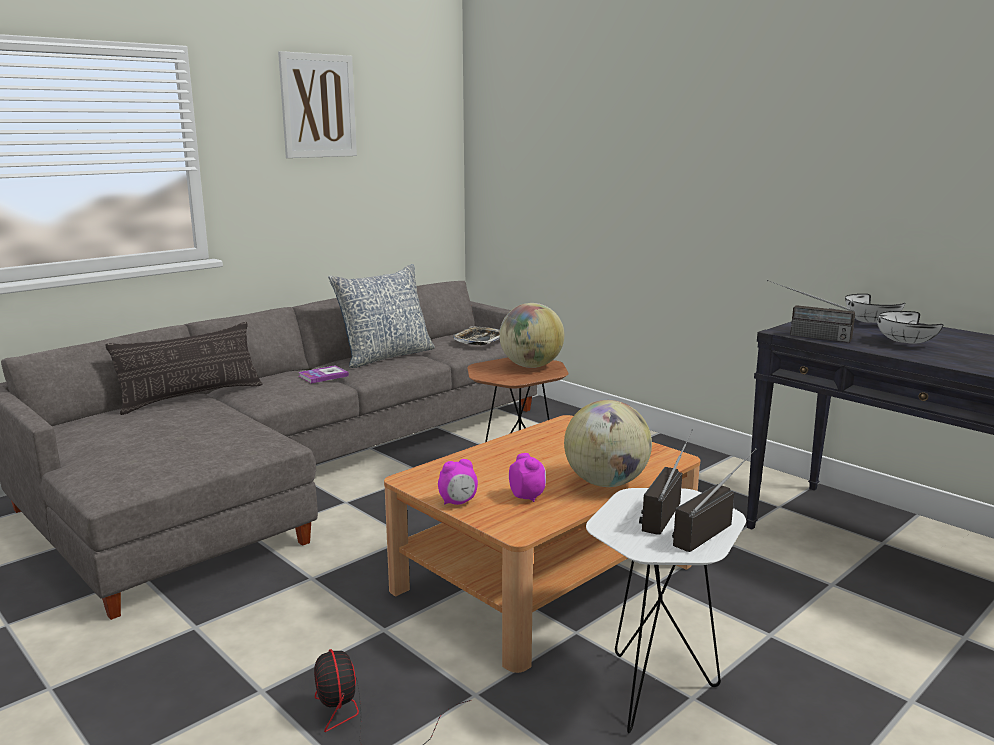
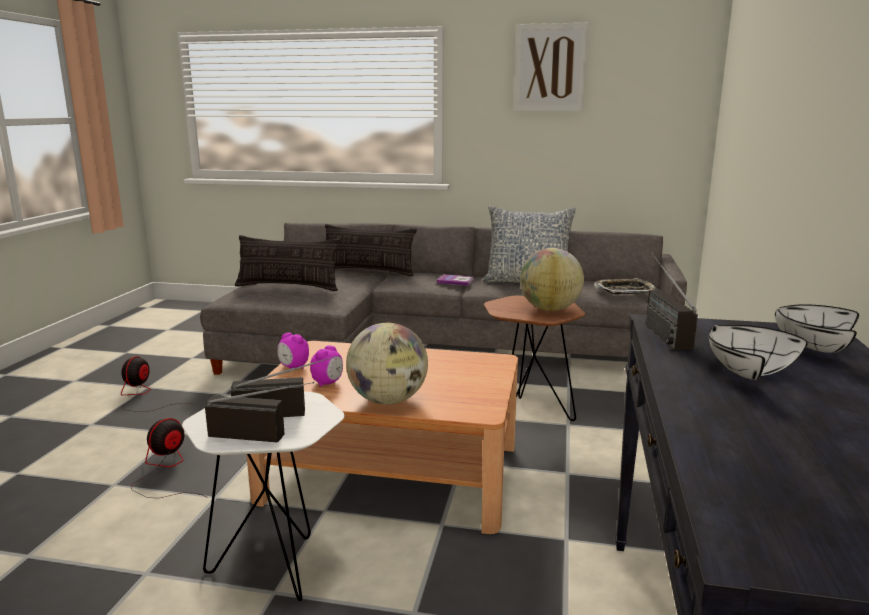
camera: 55 degrees right, 0 degrees up
(79, 699) = (142, 396): none -> fan
(156, 444) = (288, 287): none -> pillow

